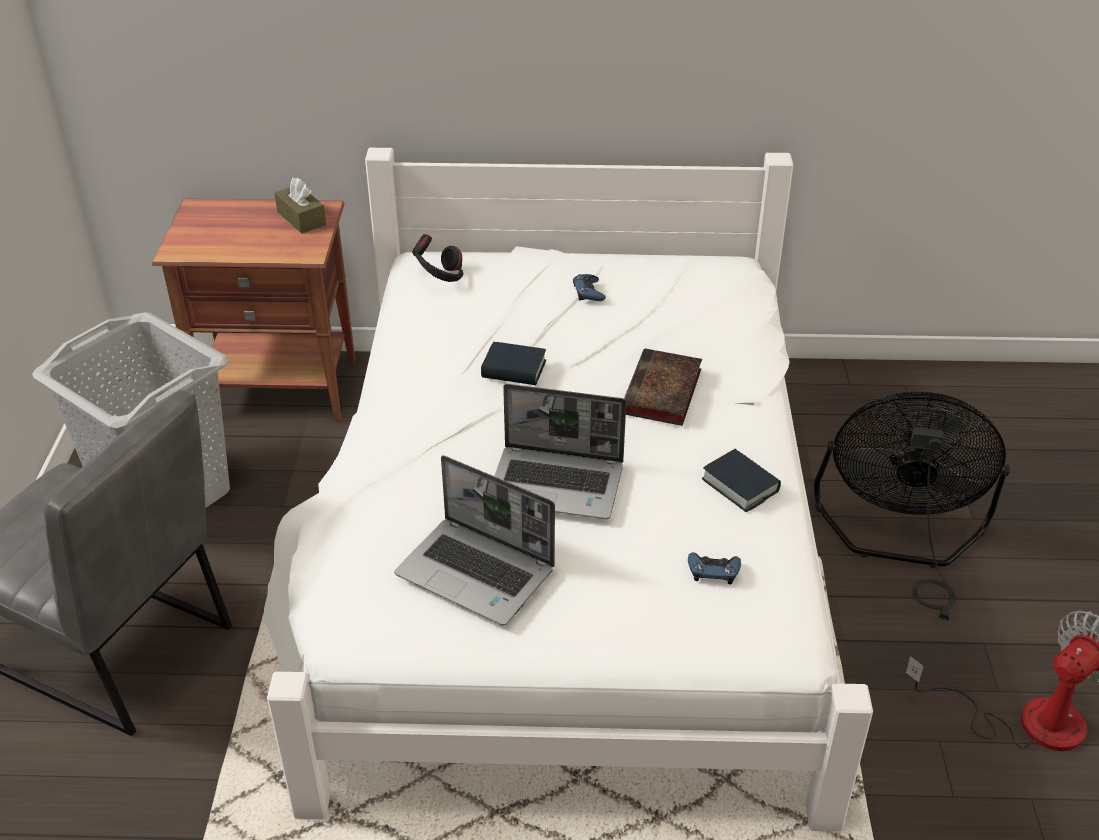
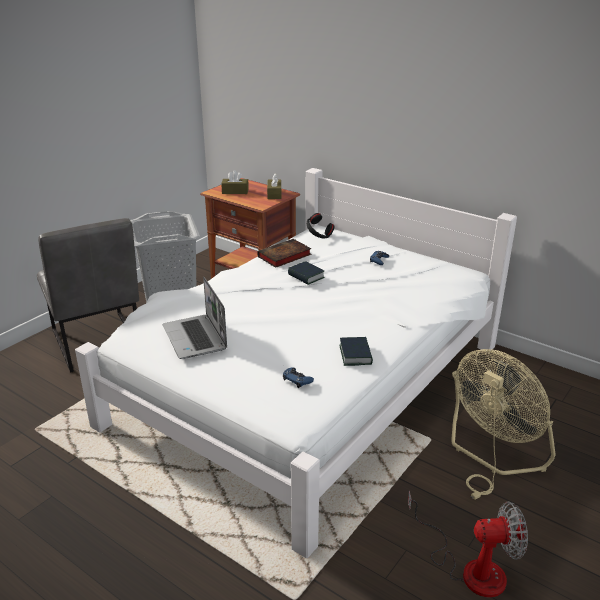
camera: 35 degrees right, 10 degrees down
(219, 236) = (235, 191): none -> brown tissue box
(558, 484) = (270, 321): laptop -> none
(662, 394) = (363, 307): book -> book (283, 256)
(905, 545) = (488, 455): black fan -> beige fan

